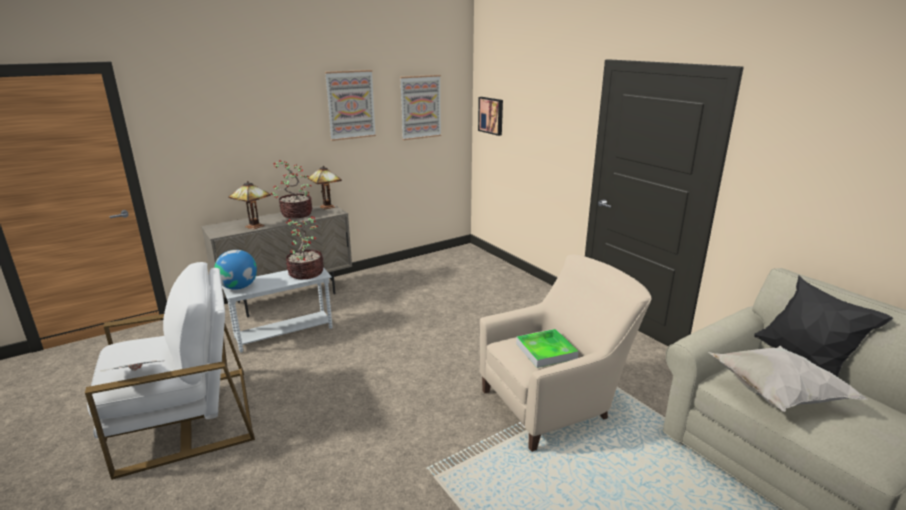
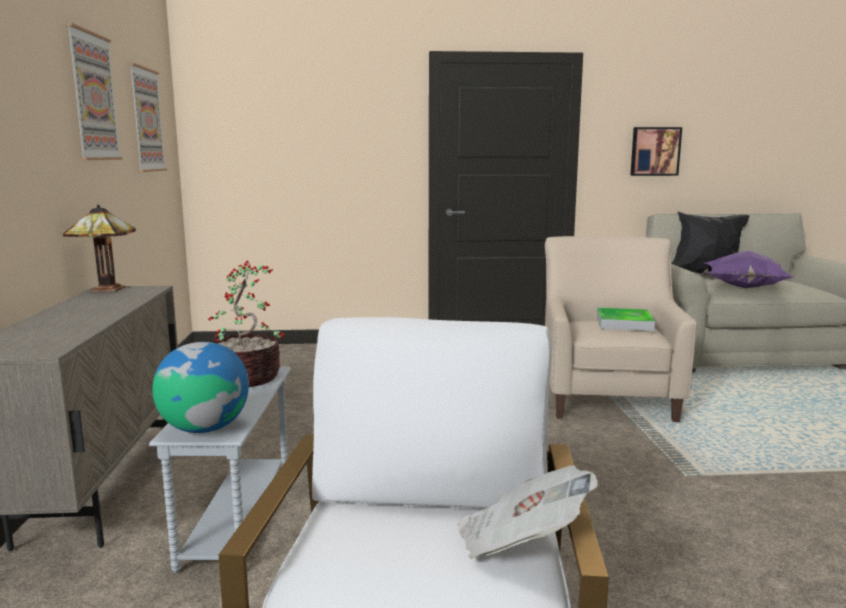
camera: 60 degrees left, 10 degrees down
(253, 226) = (76, 328): table lamp -> none
(295, 214) = (89, 304): potted plant -> none
(491, 115) = (228, 138): picture -> picture (654, 151)
(775, 394) = (743, 288): white pillow -> purple pillow

